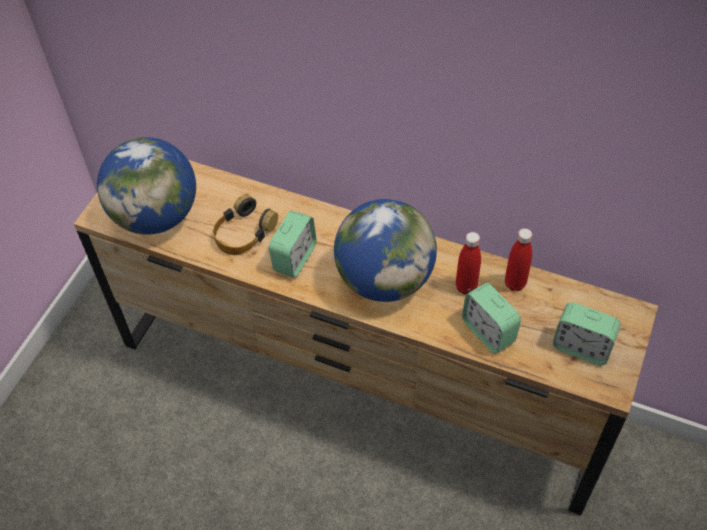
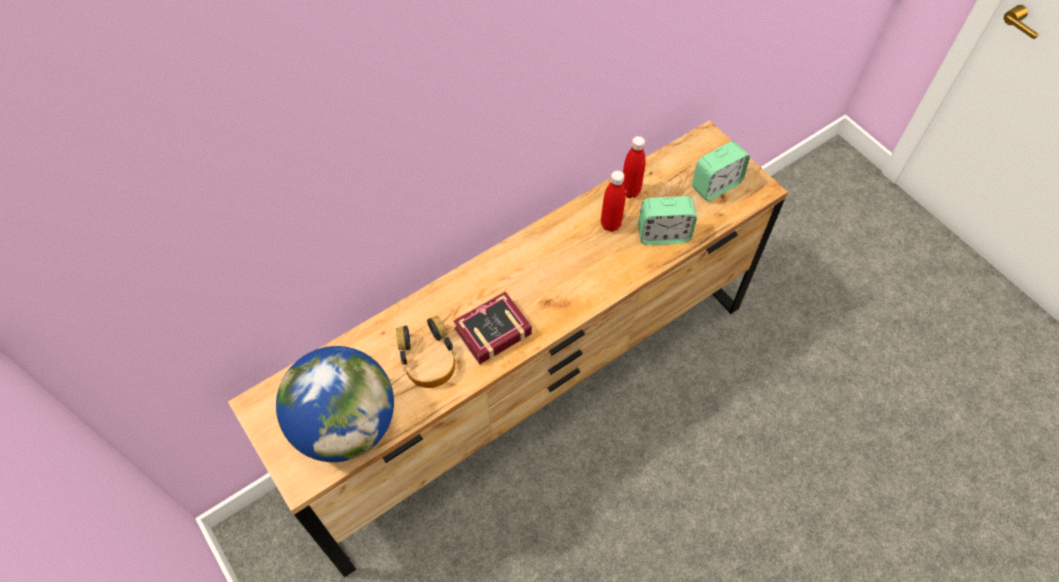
camera: 60 degrees left, 5 degrees up
(294, 258) = (489, 331): alarm clock -> book
(384, 279) = (562, 276): globe -> none

